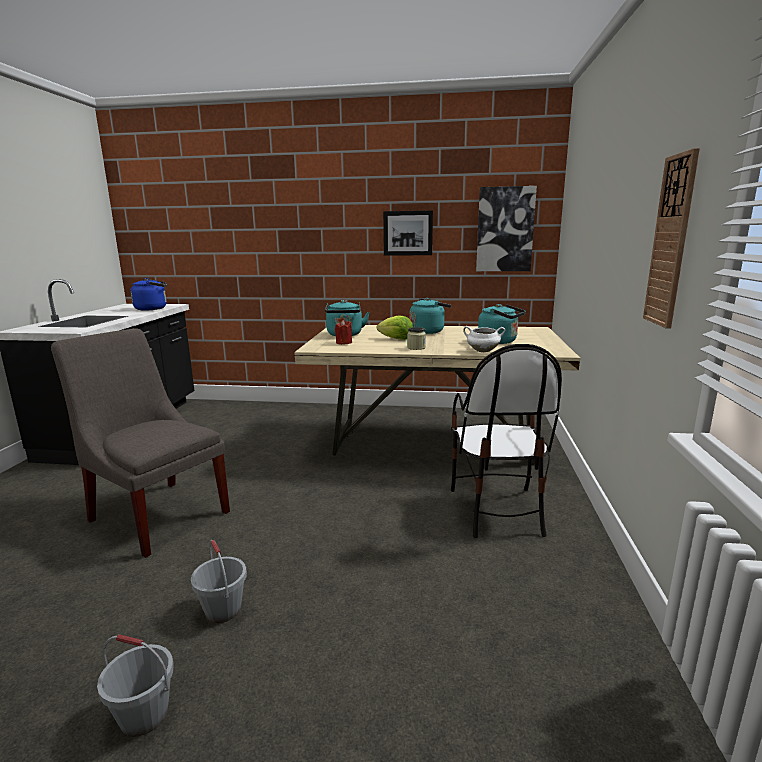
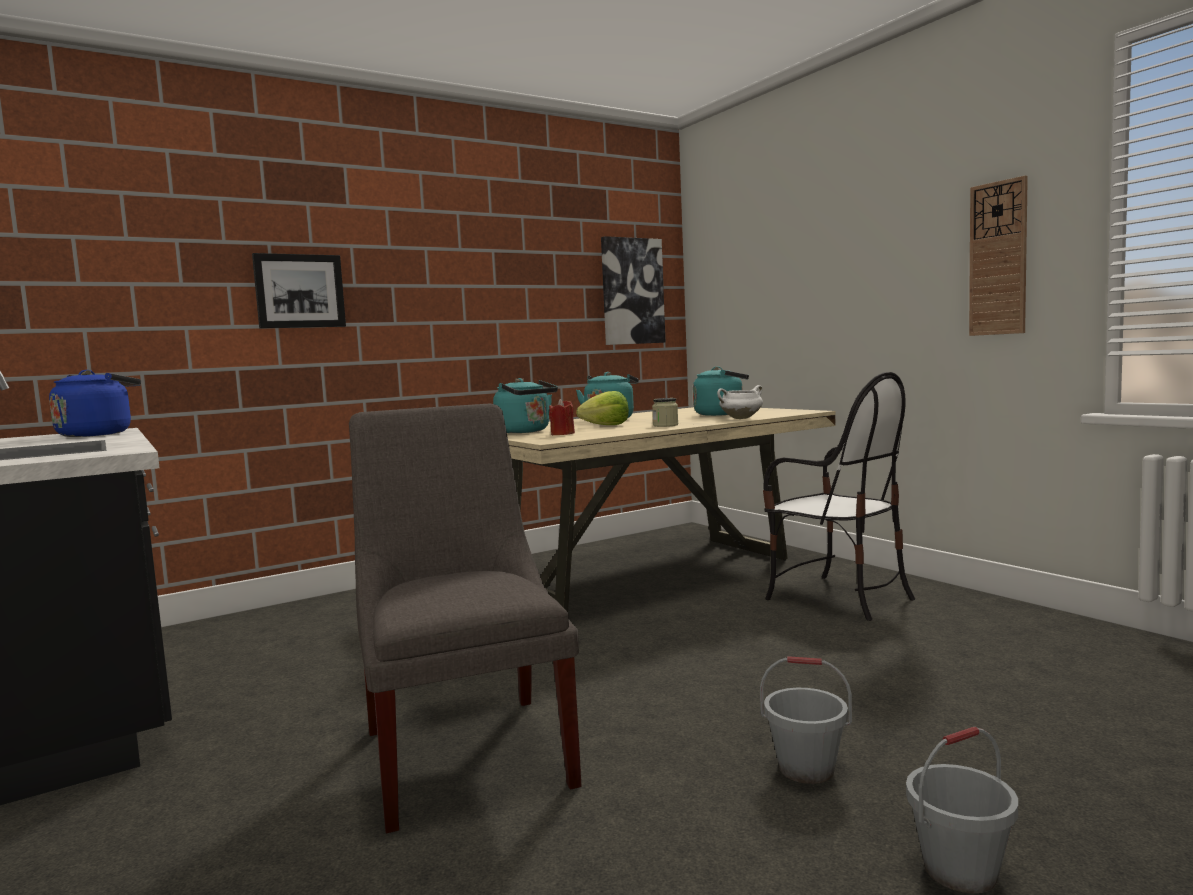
camera: 40 degrees left, 10 degrees down
(157, 513) = (467, 750): grey chair -> grey chair turned 75 degrees clockwise
(408, 233) = (520, 294): picture -> picture (299, 291)

